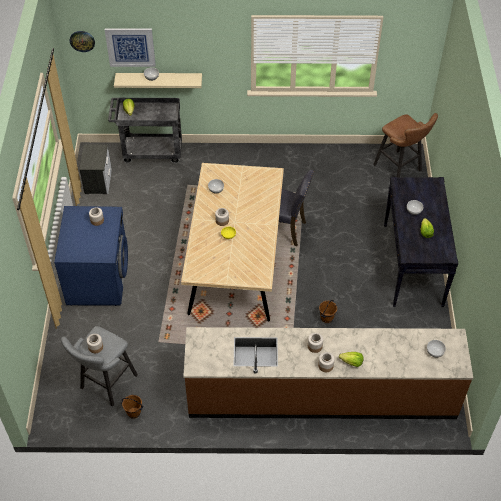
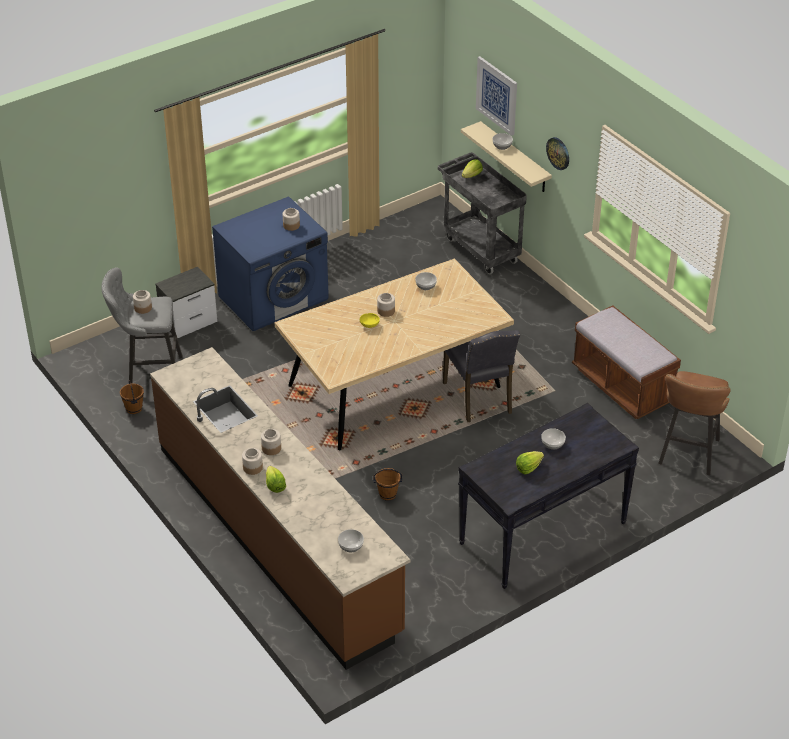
camera: 55 degrees right, 10 degrees down
(82, 41) = (460, 60): wall clock -> wall clock (558, 153)
(98, 181) = (401, 234): nightstand -> nightstand (189, 322)
(324, 163) = (622, 386): none -> brown bench

